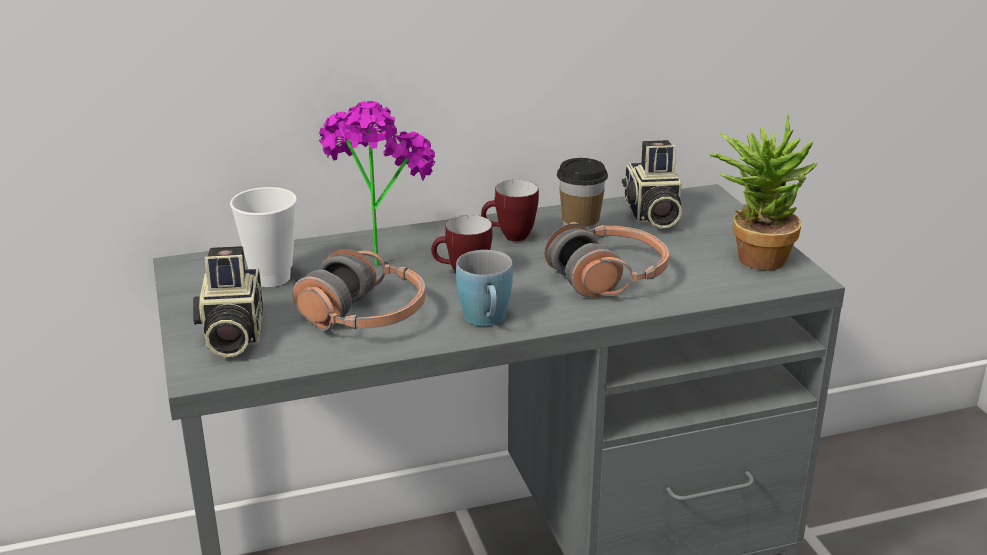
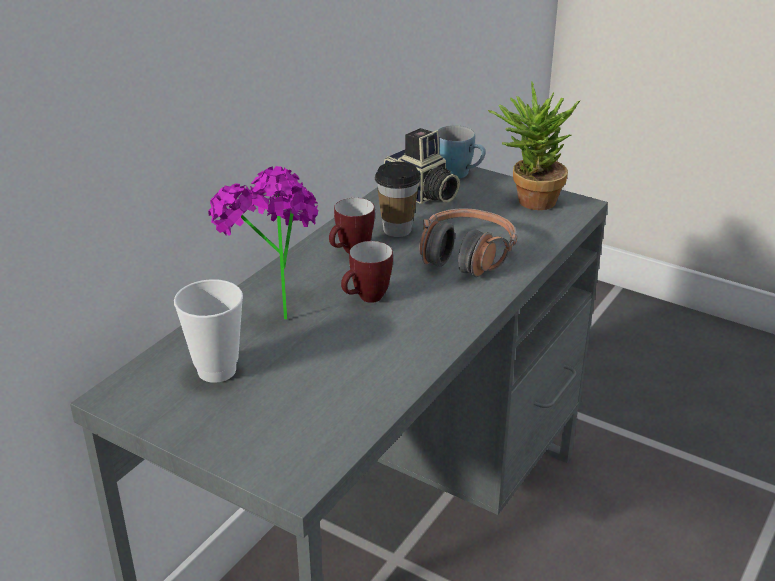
camera: 40 degrees left, 5 degrees up
(231, 335) = (266, 437): camera -> none
(364, 316) = (347, 367): headphones -> none
(487, 321) = (440, 327): blue mug -> blue mug (460, 174)

